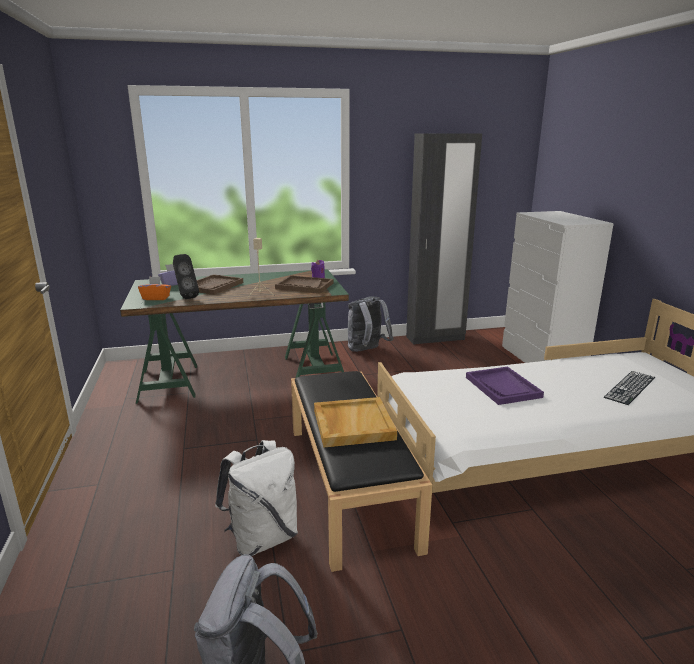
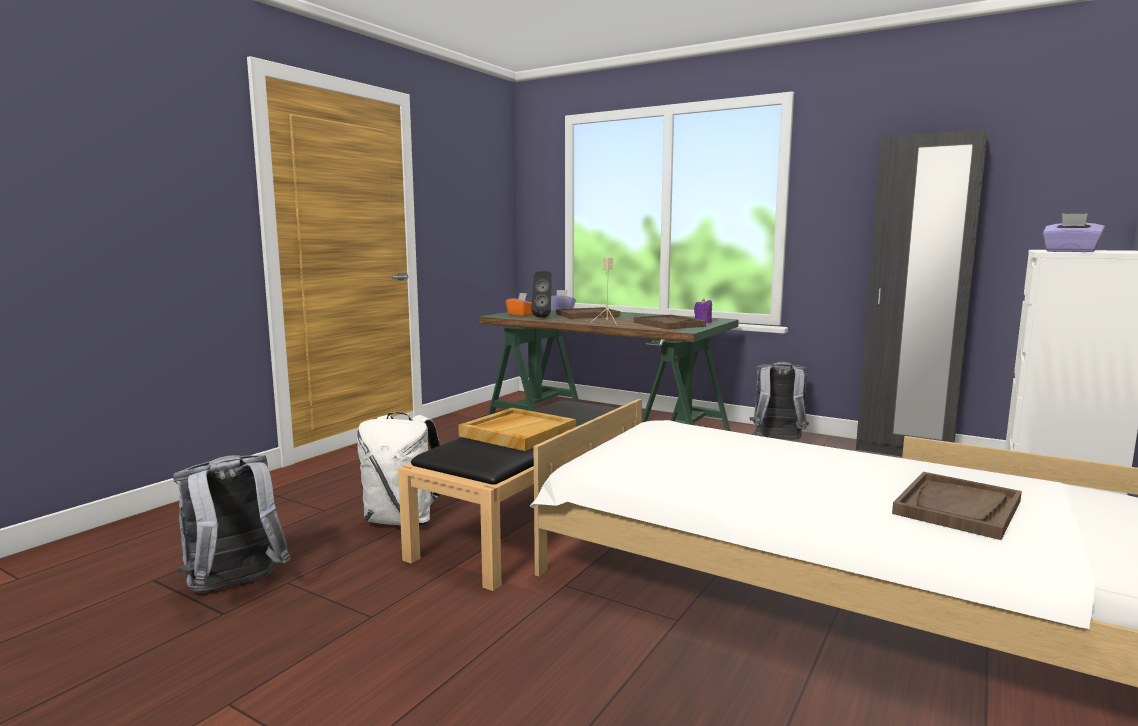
camera: 45 degrees right, 10 degrees down
(503, 387) = (746, 454): purple tray -> none
(573, 222) = (1070, 251): none -> purple tissue box
(630, 387) = (957, 508): keyboard -> brown tray

